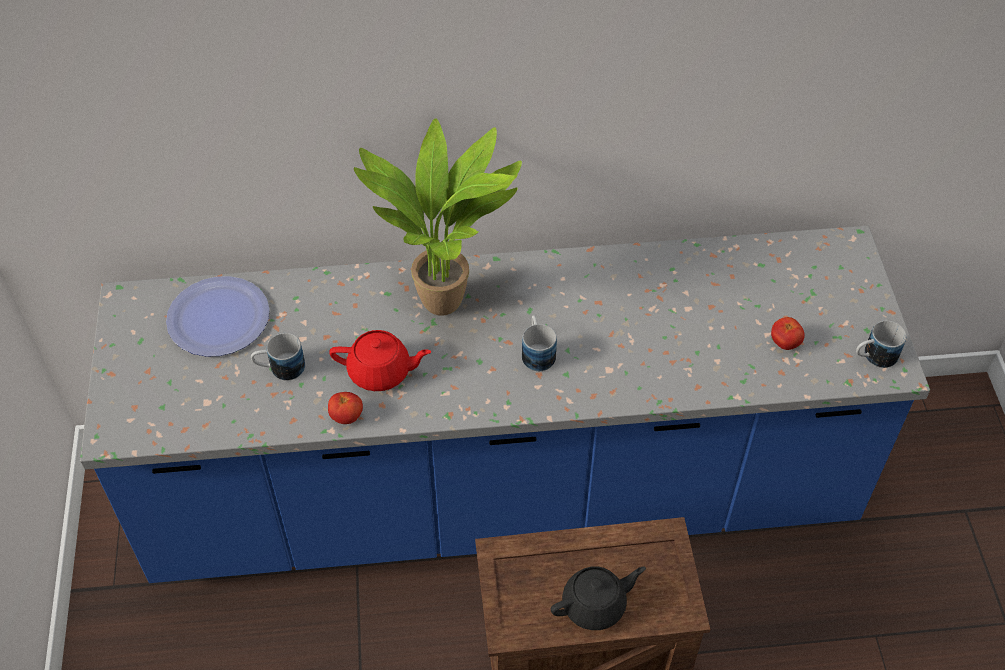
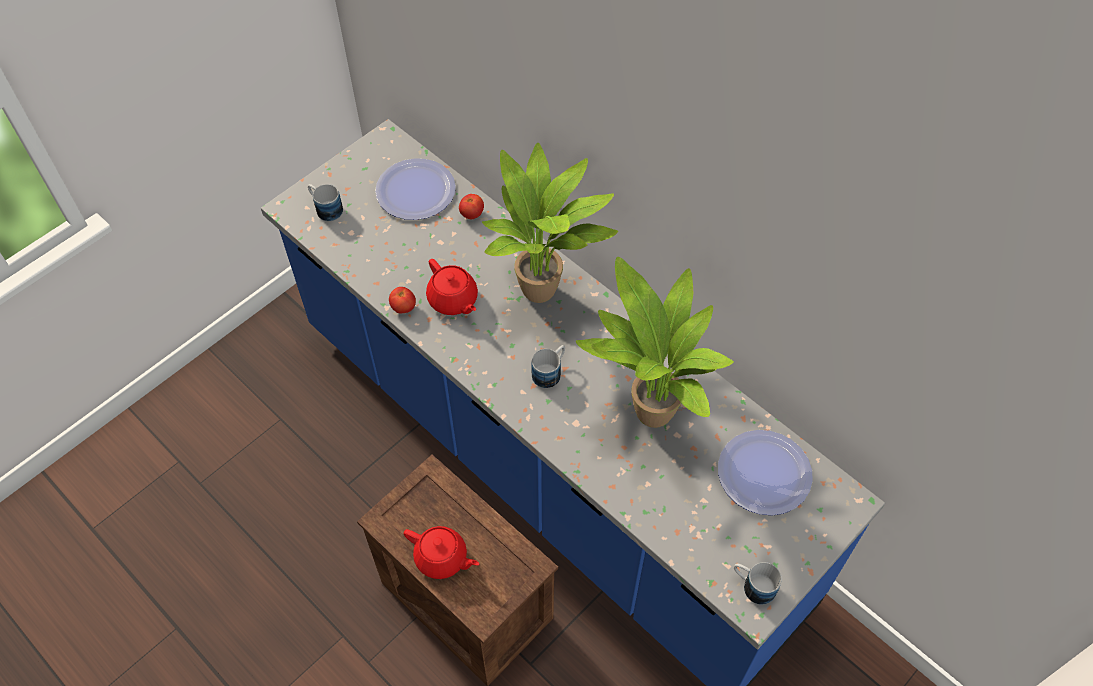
camera: 50 degrees right, 5 degrees up
(280, 368) = (407, 248): mug -> mug (325, 208)
(595, 605) = (442, 558): black teapot -> red teapot
(650, 315) = (647, 416): none -> potted plant
(777, 278) = (764, 473): none -> plate
(785, 343) = (707, 517): tomato -> tomato (472, 214)

